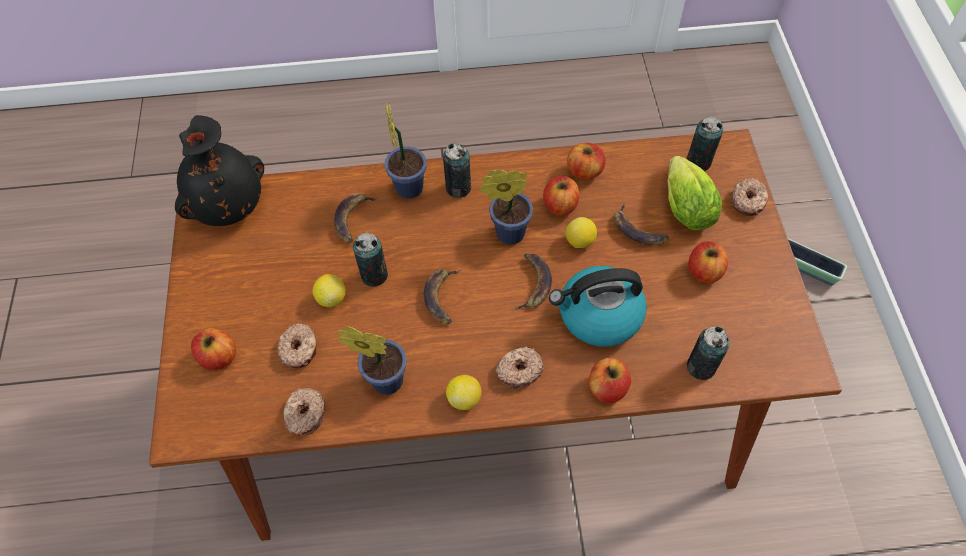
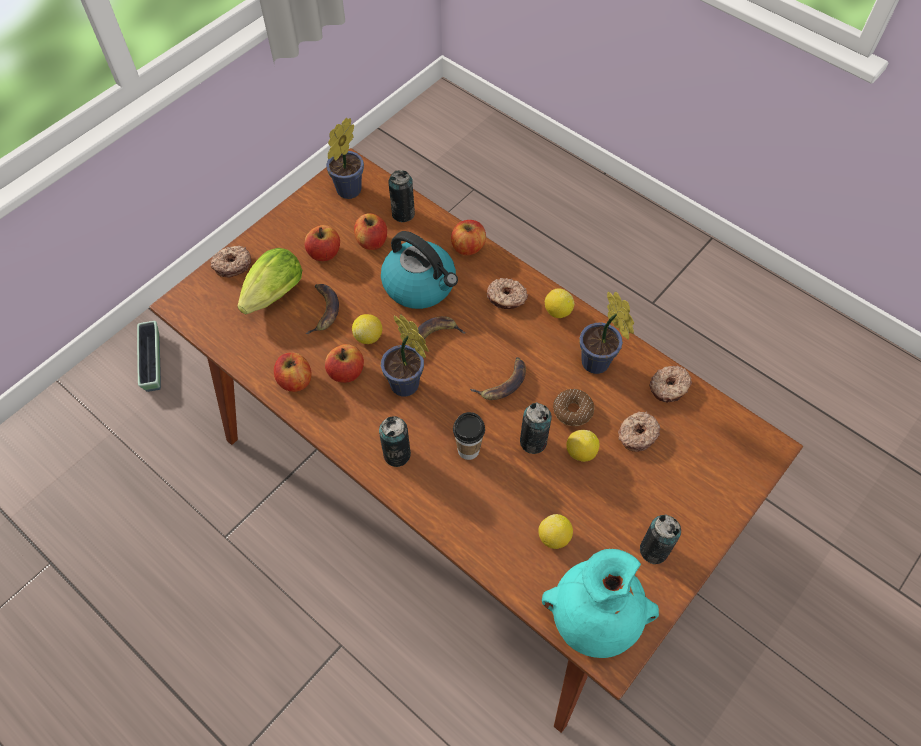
camera: 135 degrees left, 0 degrees up
(219, 357) = (702, 480): apple -> apple (372, 241)
(228, 206) = (594, 620): black vase -> turquoise vase
(298, 229) = (554, 537): none -> lemon
(353, 219) = (503, 504): banana -> none
(367, 323) = (573, 410): none -> donut
(408, 185) = (429, 494): potted plant -> potted plant (346, 192)
(414, 231) = (468, 450): none -> cup
(698, 162) = (217, 315): can -> can (654, 550)

